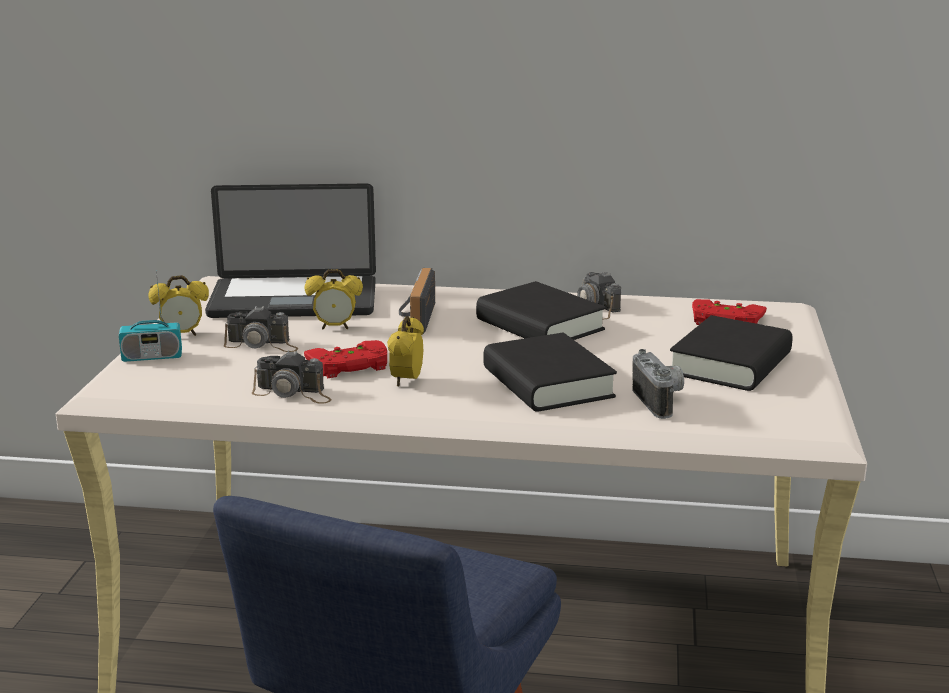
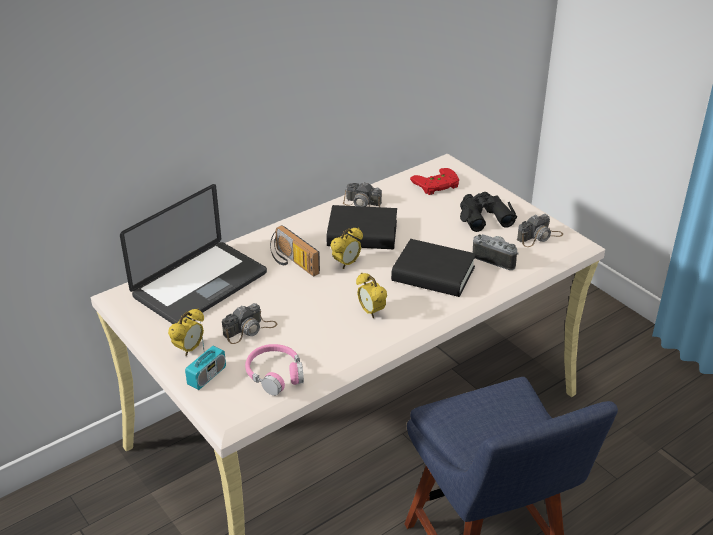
camera: 45 degrees left, 15 degrees up
(207, 382) = (275, 374): none -> pink headphones
(293, 393) = (333, 354): camera -> camera (539, 237)
(335, 327) = (264, 293): alarm clock -> alarm clock (346, 264)
(349, 366) = (324, 318): red game controller -> none
(730, 364) = (483, 216): black book -> black binoculars

